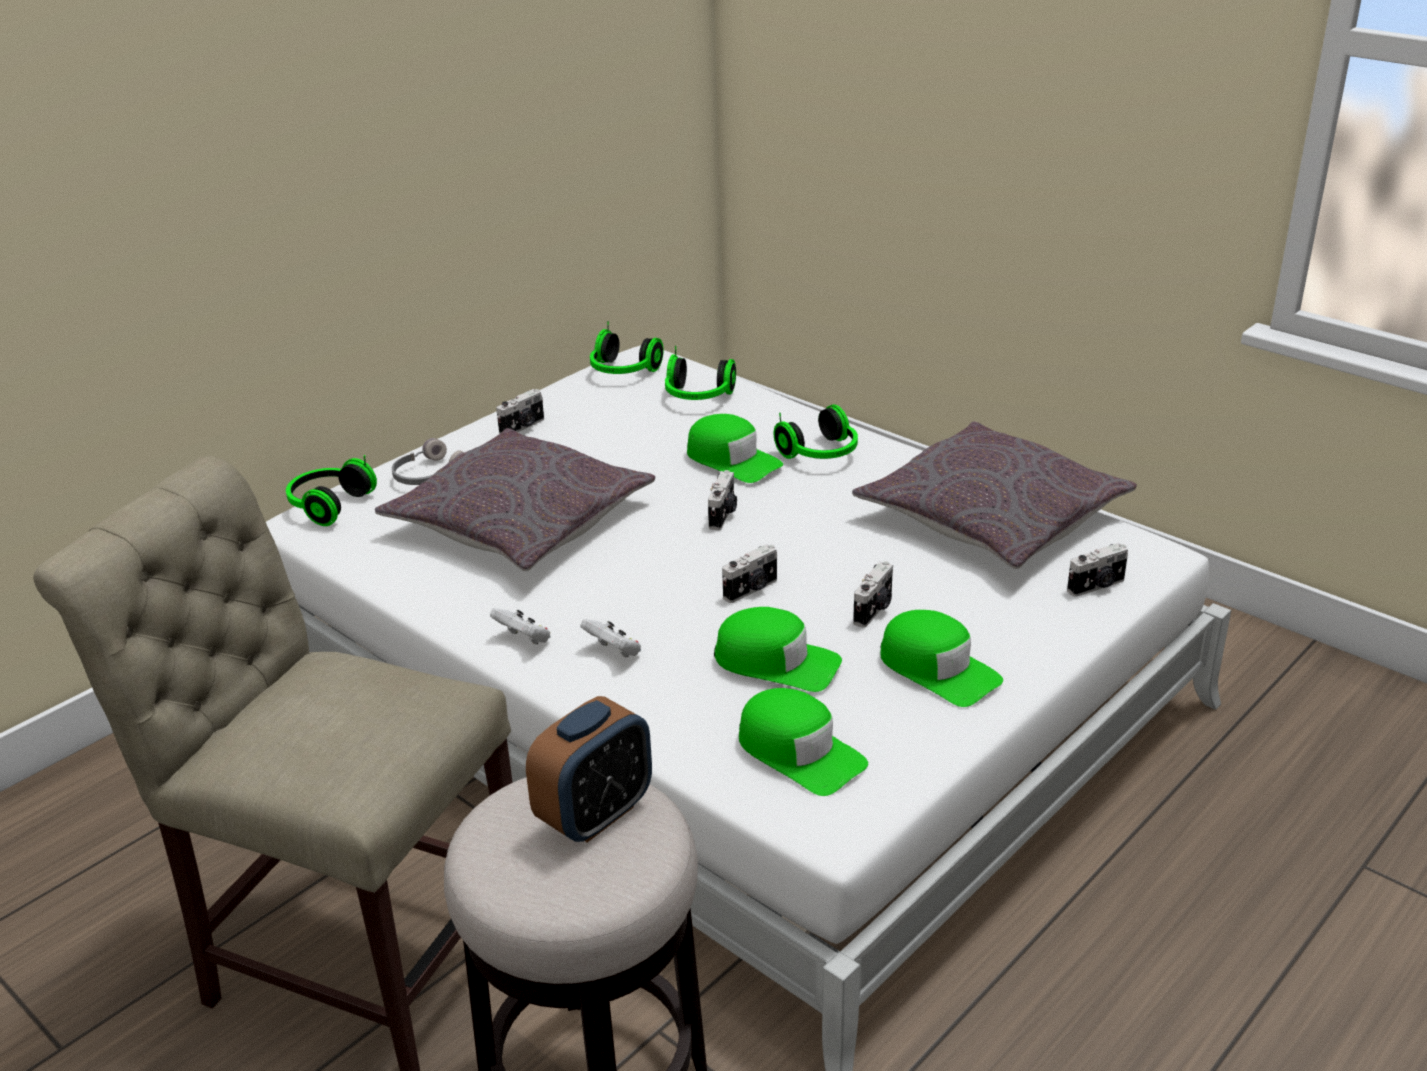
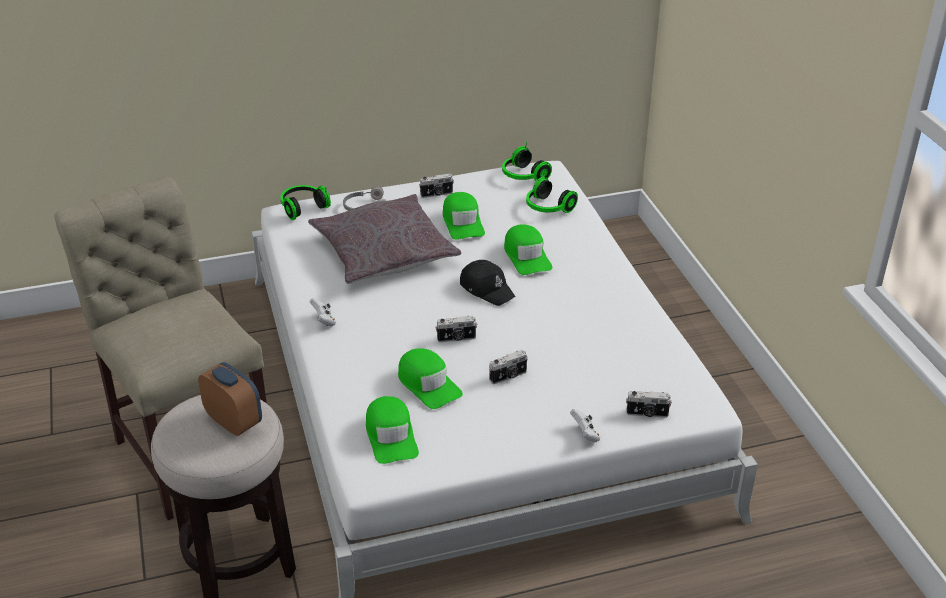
camera: 30 degrees right, 5 degrees up
(595, 815) = (234, 422): alarm clock -> alarm clock turned 120 degrees counterclockwise
(614, 652) = (357, 345): white game controller -> white game controller (585, 435)
(723, 515) = (487, 289): camera -> black cap
(821, 454) = (582, 271): headphones -> none
(938, 669) = (506, 423): green cap -> green cap (463, 222)
(991, 516) = (636, 347): grey pillow -> none

